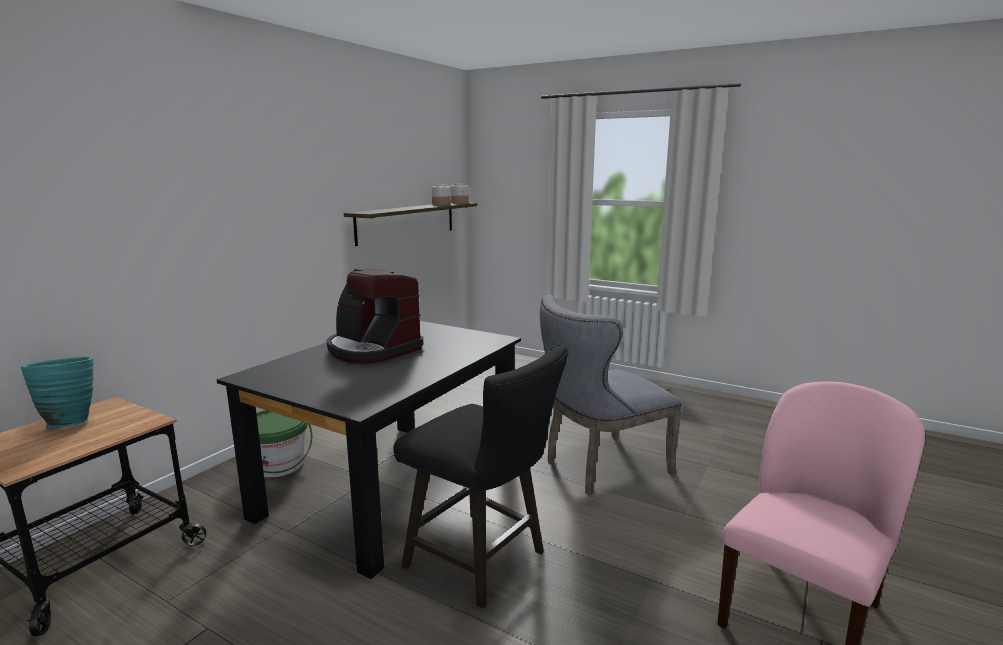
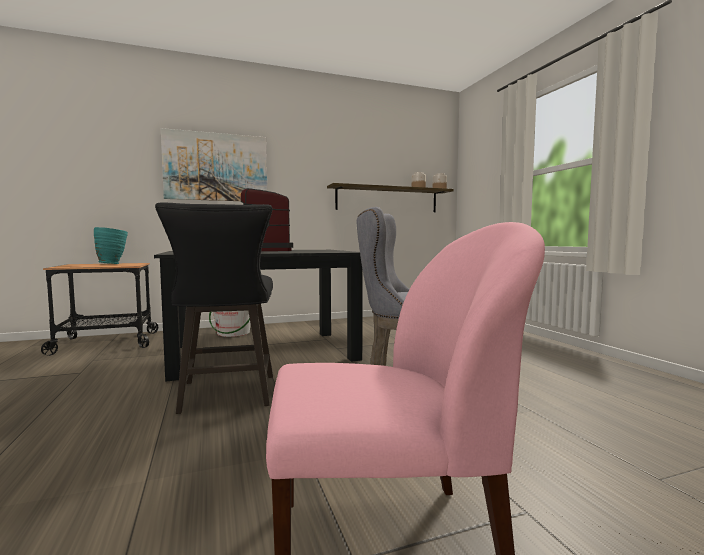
camera: 40 degrees right, 10 degrees down
(194, 204) = (216, 167): none -> picture

